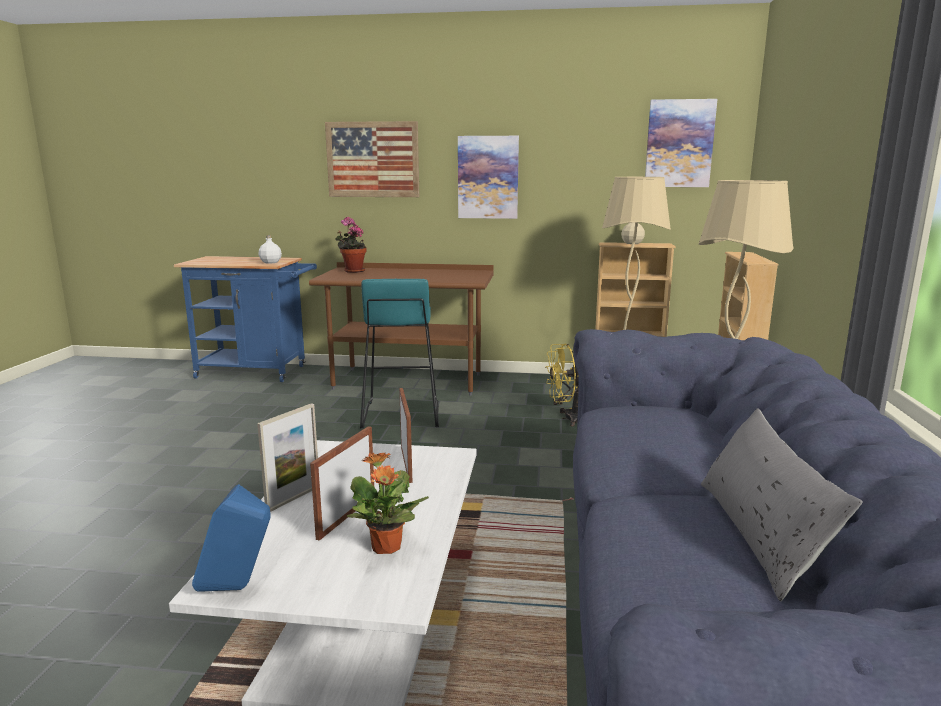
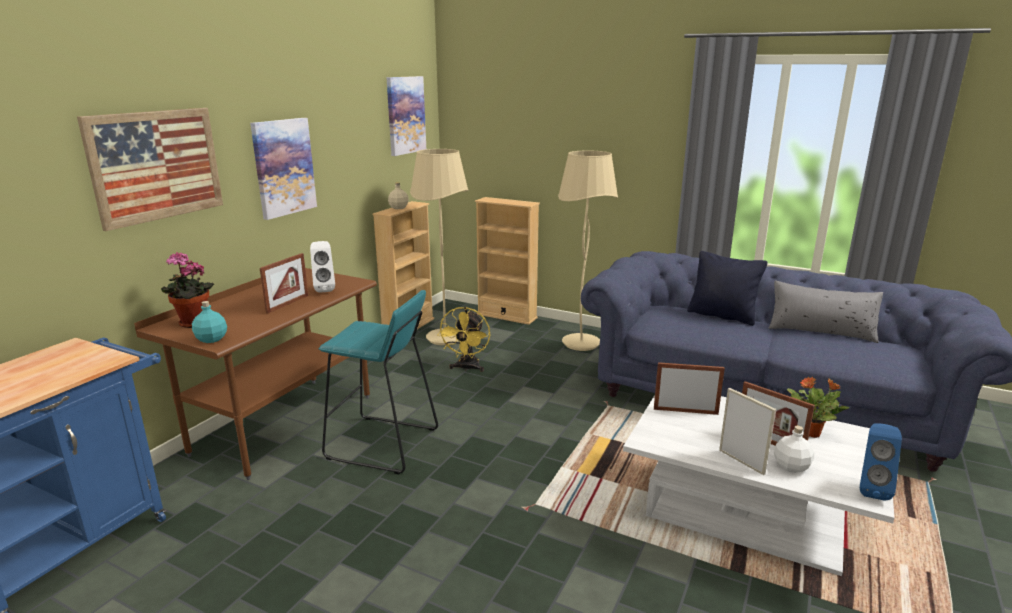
camera: 70 degrees left, 5 degrees up
(270, 262) = (88, 359): white bottle -> white bottle (791, 467)
(329, 276) = (211, 339): none -> turquoise bottle
(406, 277) = (287, 304): none -> picture frame
(446, 278) = (324, 289): none -> white speaker
(706, 448) = (722, 316): none -> black pillow

